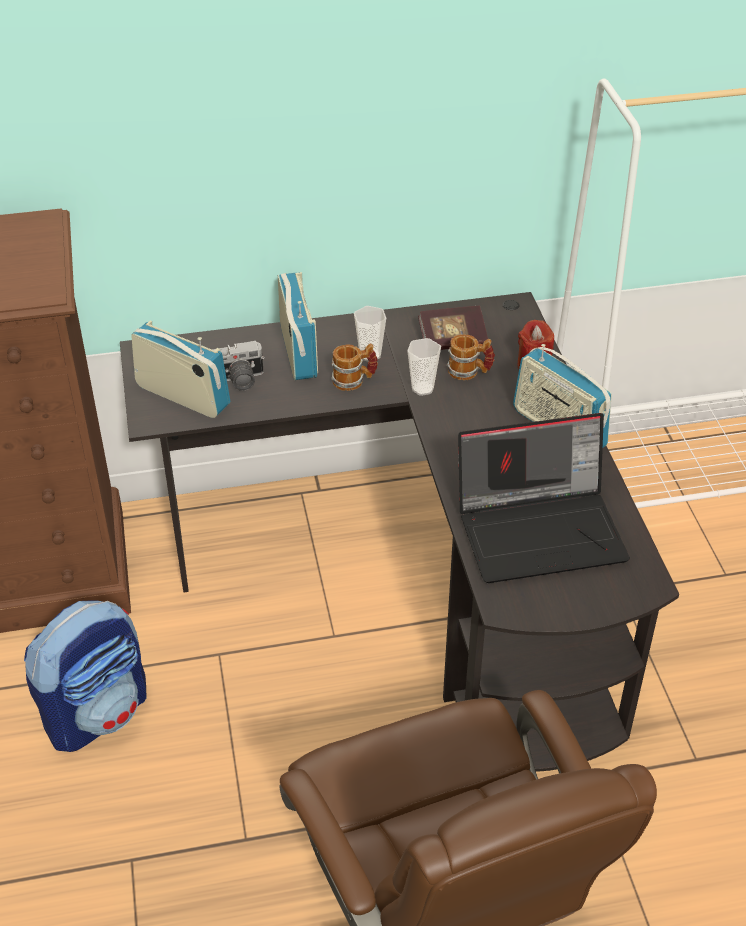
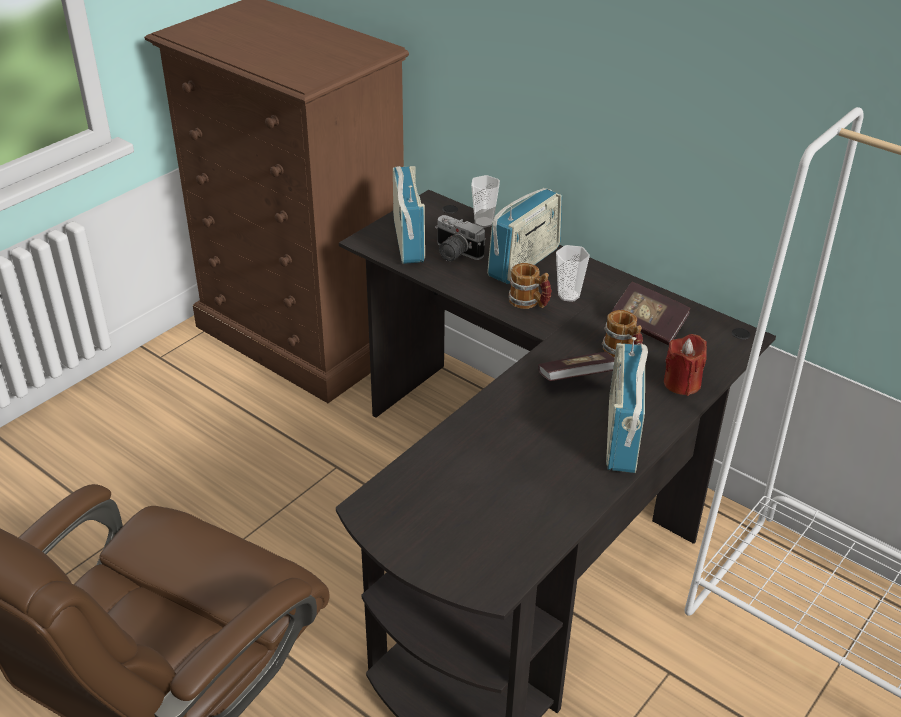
camera: 50 degrees right, 5 degrees down
(97, 712) = (230, 441): backpack -> none
(422, 388) = (567, 339): cup -> cup (484, 222)
(473, 412) = (576, 379): none -> book
(541, 529) = (483, 486): laptop -> none

